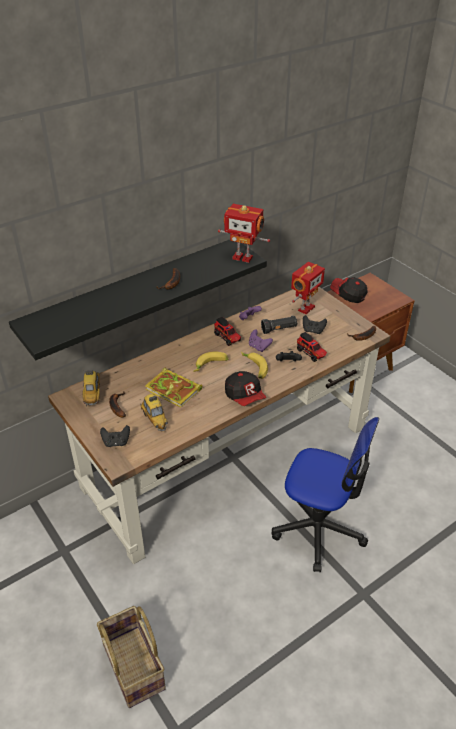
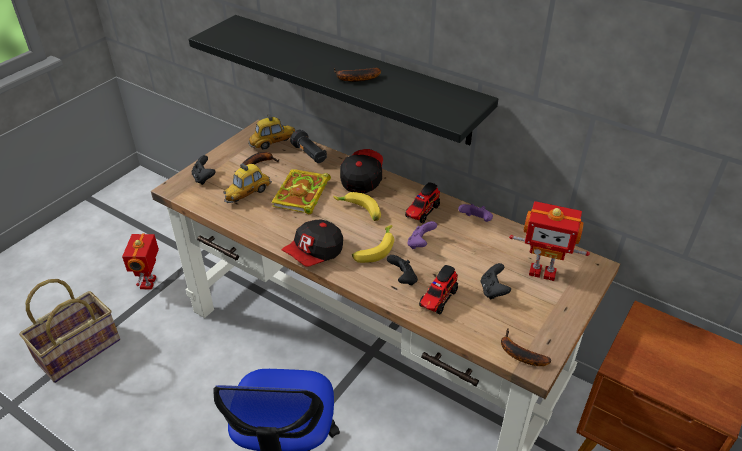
camera: 70 degrees right, 0 degrees up
(243, 257) = (452, 114): toy robot -> toy robot (149, 282)
(279, 329) = (472, 254): black flashlight -> black flashlight (309, 155)
(348, 295) = (664, 335): cap -> cap (361, 178)

